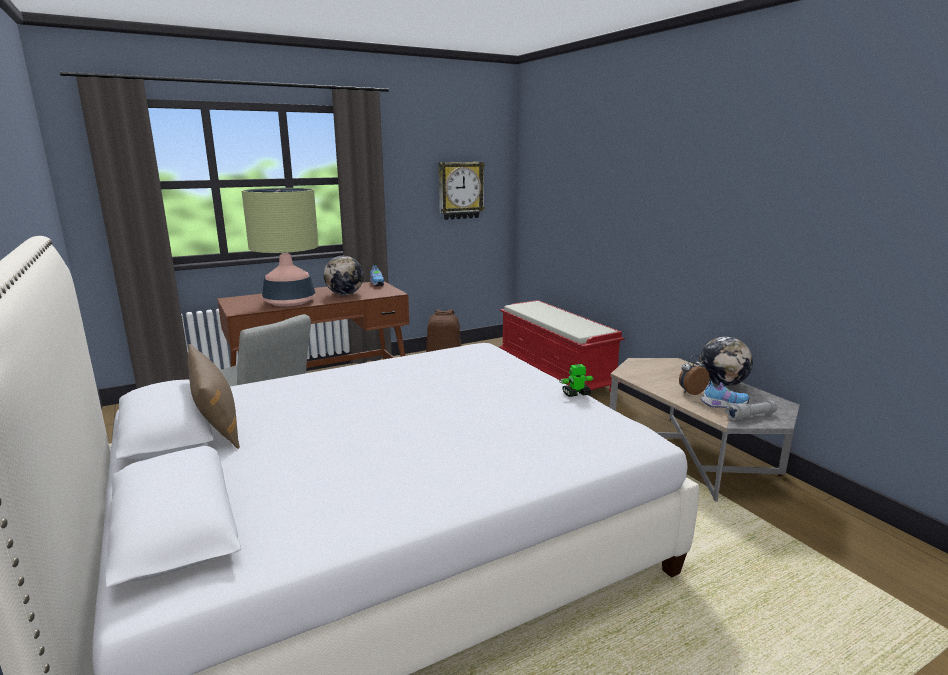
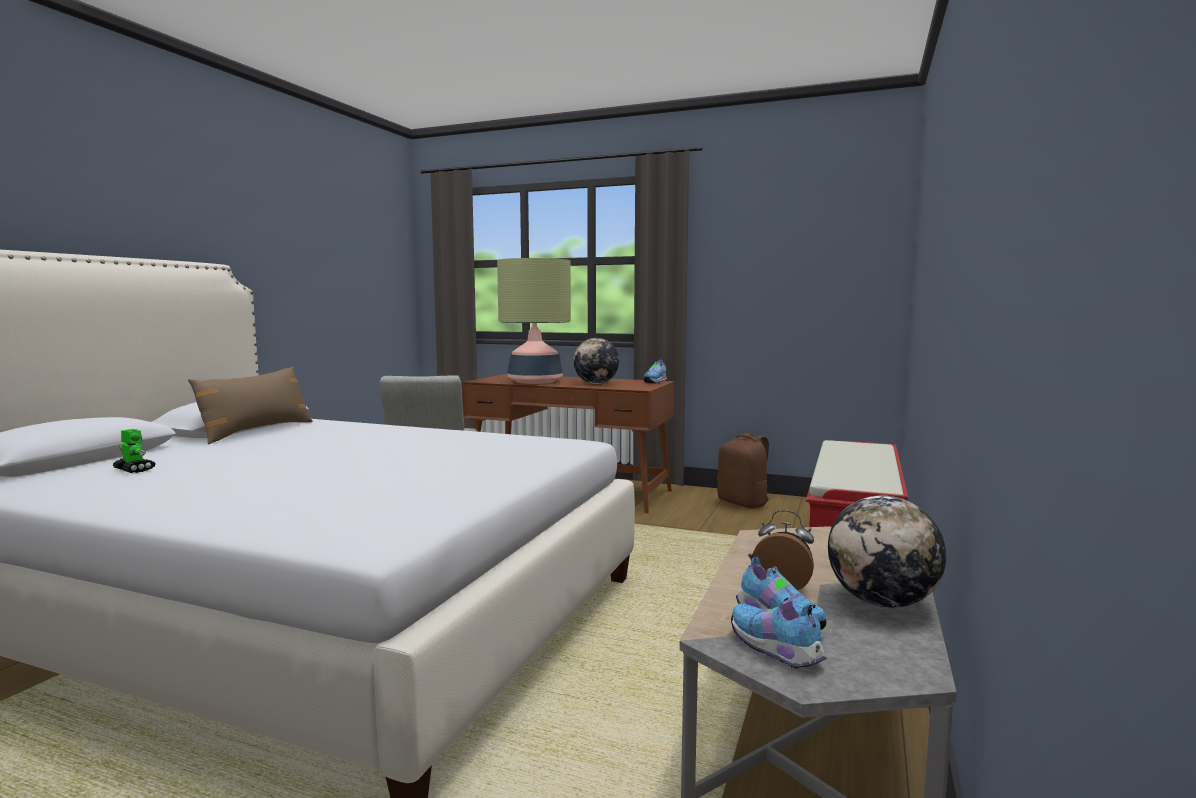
camera: 50 degrees right, 10 degrees down
(460, 190) = (811, 273): wall clock -> none
(576, 394) = (489, 491): toy robot -> toy robot (134, 470)
(750, 416) = (776, 651): grey flashlight -> shoe

